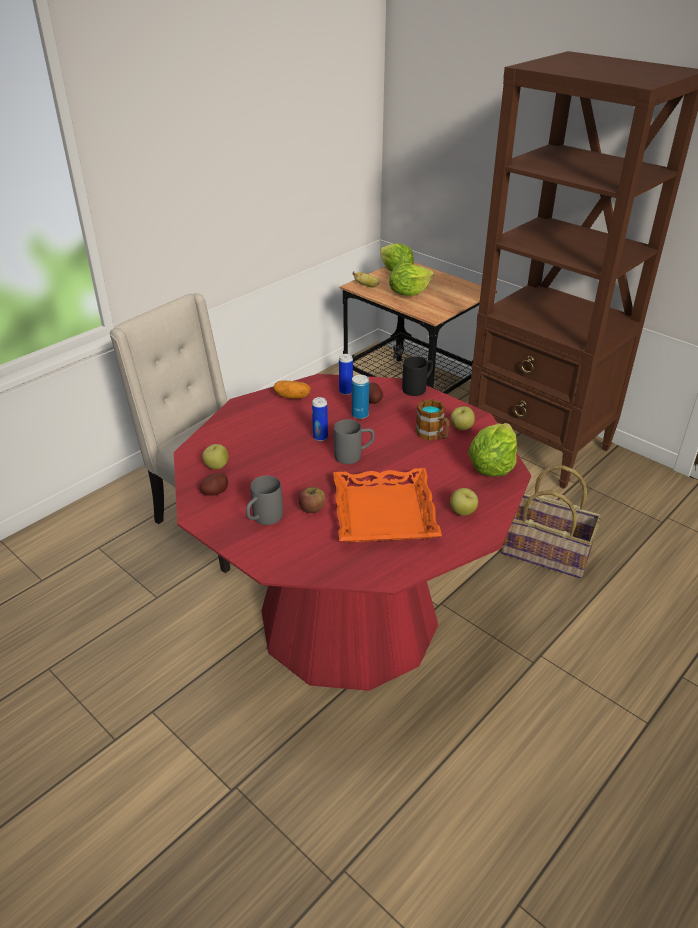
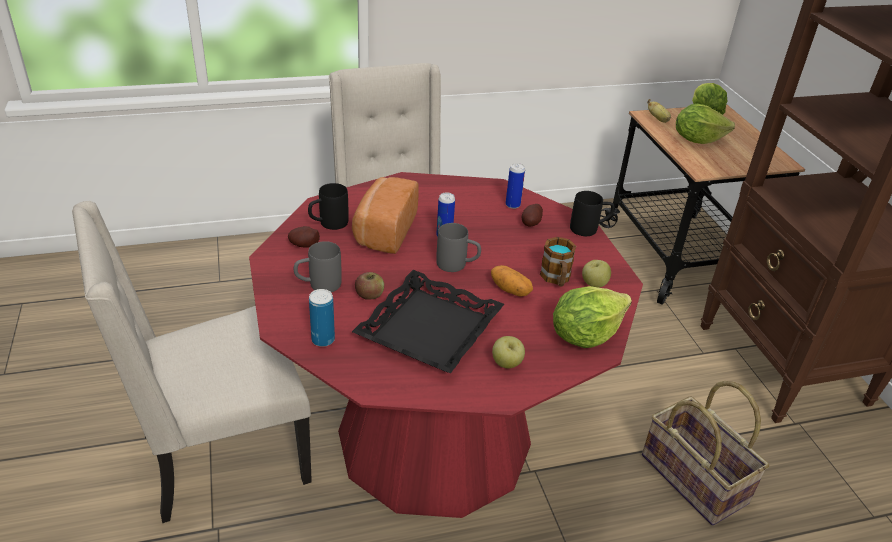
camera: 30 degrees right, 0 degrees up
(185, 729) = (220, 457): none -> beige chair
(216, 466) = (328, 224): apple -> black mug
(268, 453) = (383, 231): none -> bread
(292, 397) = (457, 190): potato -> potato (510, 290)
(360, 415) = (503, 231): can -> can (323, 340)
(383, 513) = (428, 328): orange tray -> black tray

